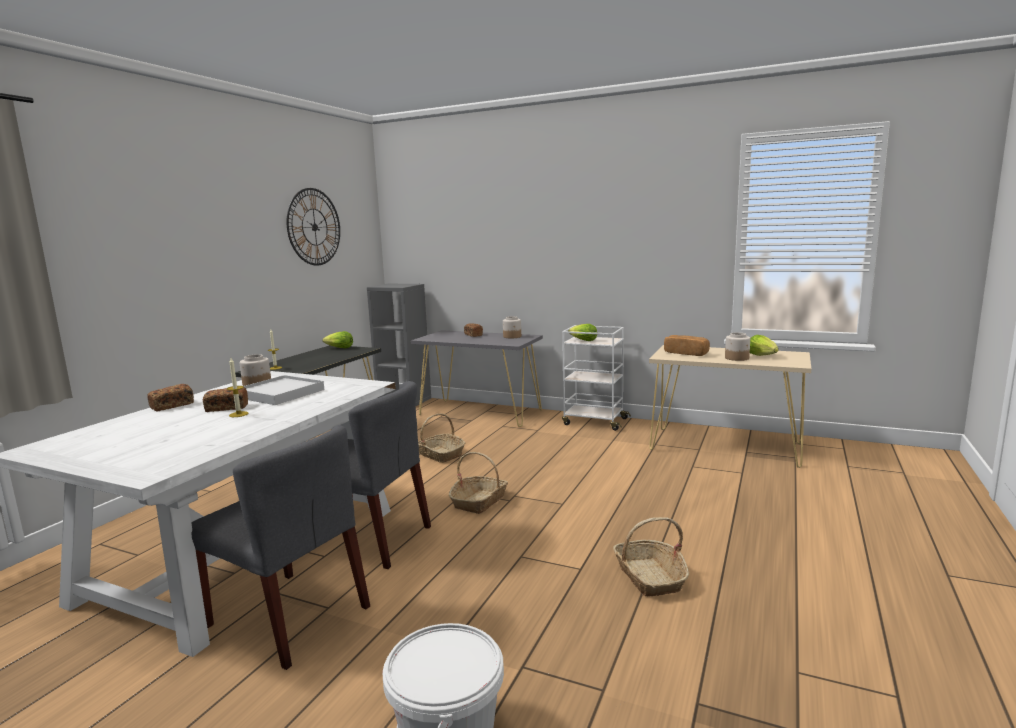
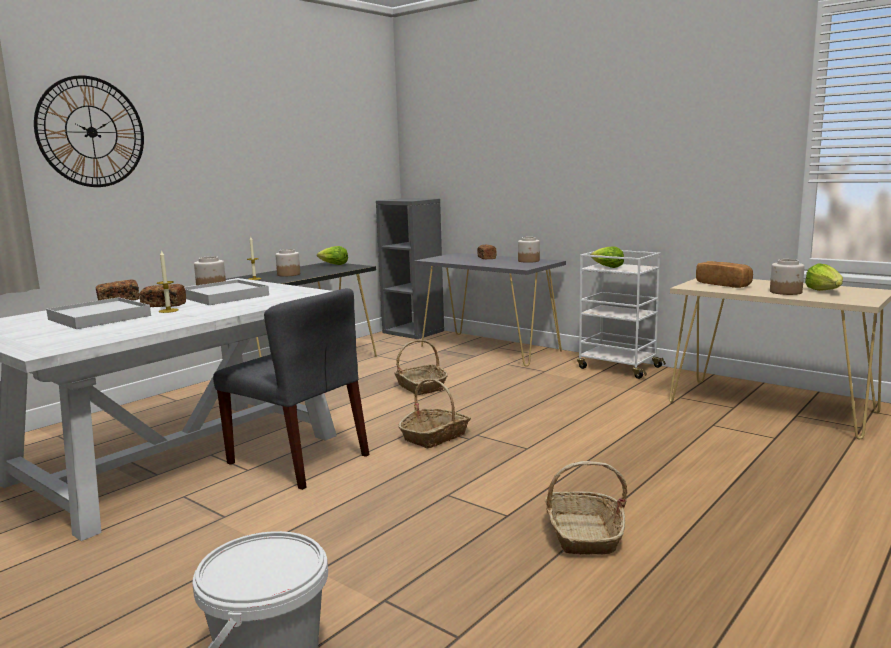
camera: 15 degrees right, 0 degrees up
(172, 428) = (100, 317): none -> white tray
(289, 616) = (184, 519): grey chair -> none
(305, 361) = (288, 274): none -> jar
(314, 227) = (315, 131): wall clock -> wall clock (91, 132)

